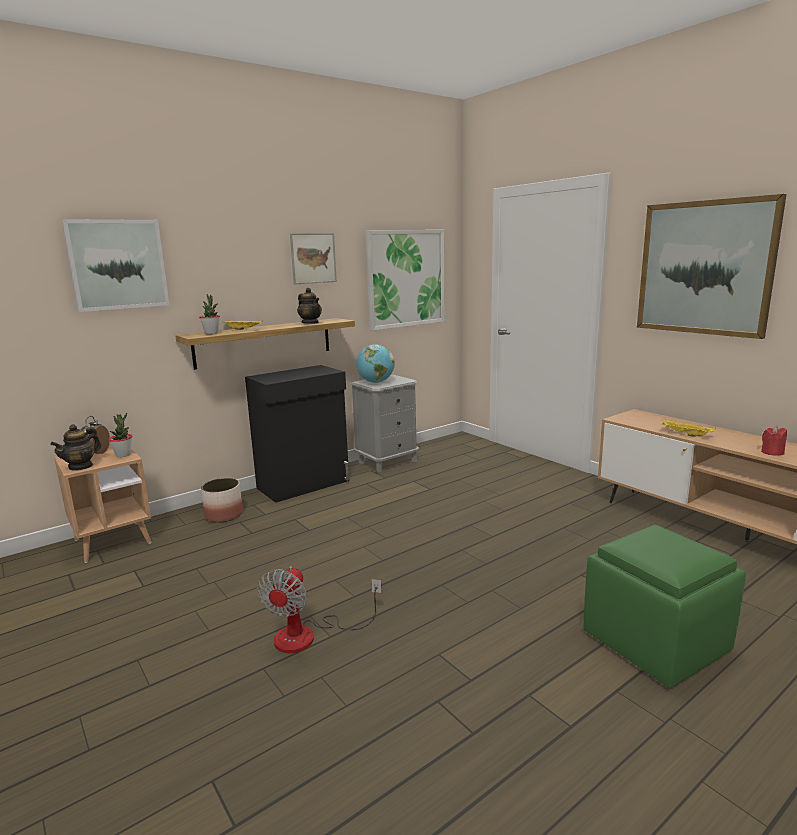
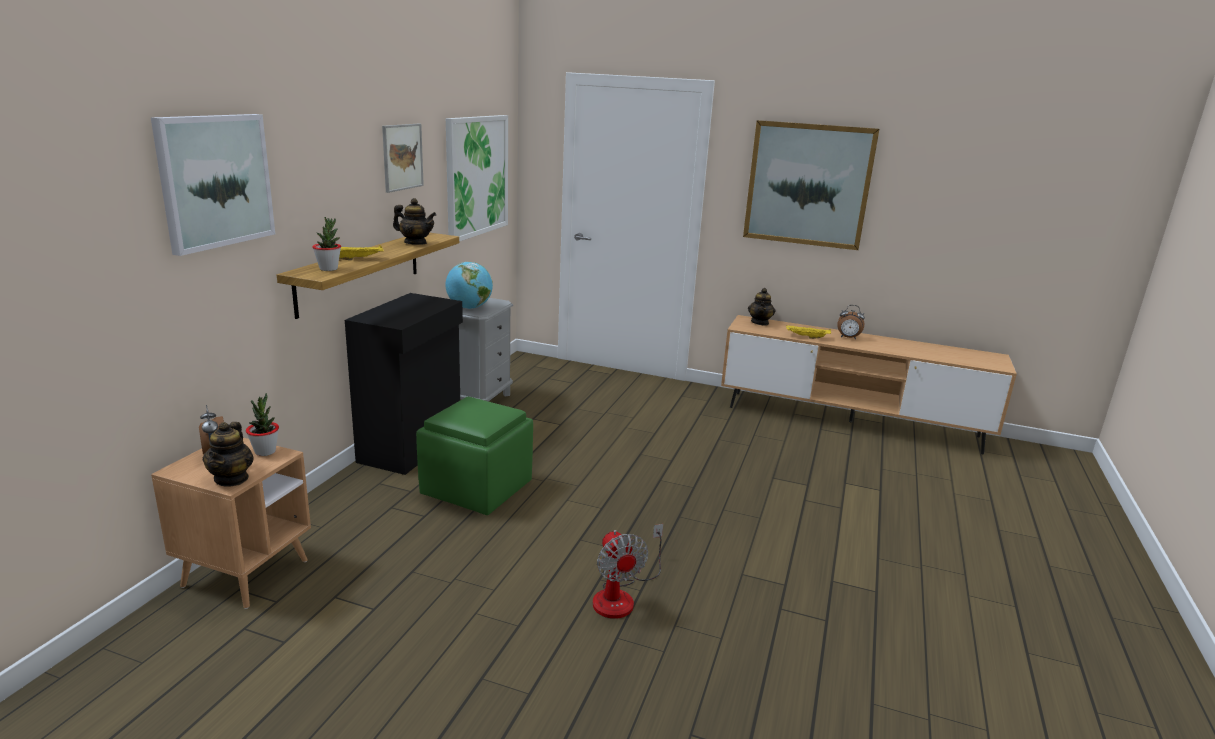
camera: 35 degrees left, 5 degrees up
(224, 515) = (359, 504): planter -> none
(648, 417) = (760, 322): none -> teapot
(657, 642) = (868, 515): green ottoman -> green ottoman (478, 488)
(741, 440) = (848, 338): none -> alarm clock
(772, 452) = (878, 346): red candle -> none

